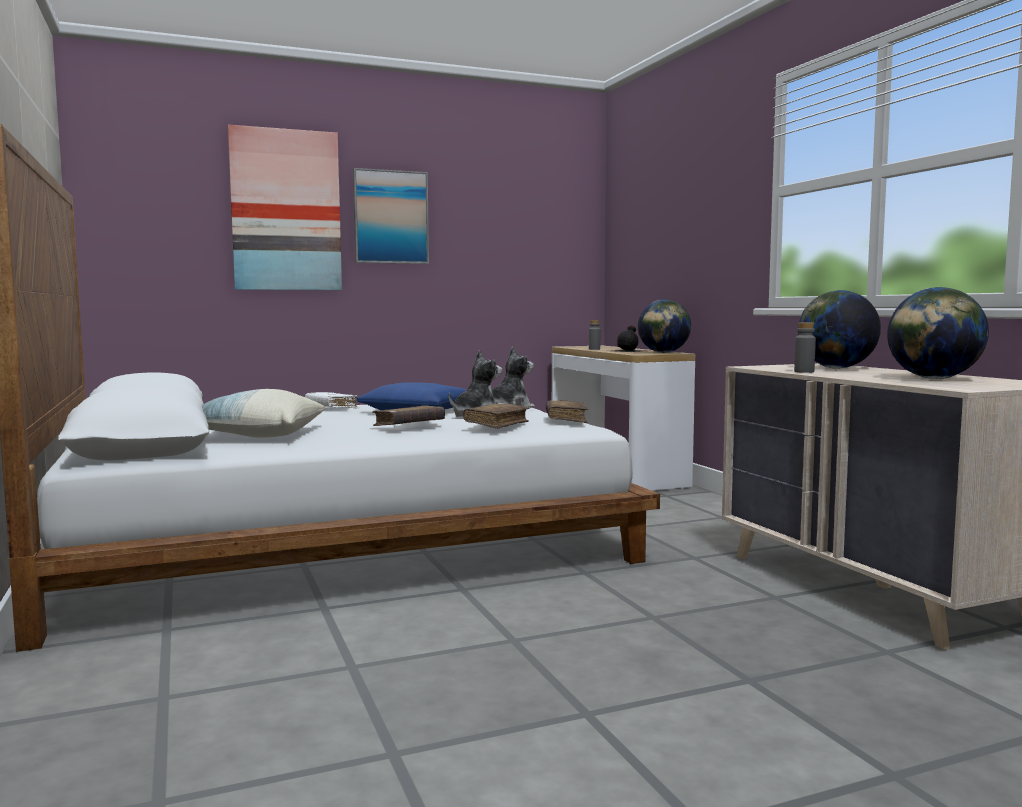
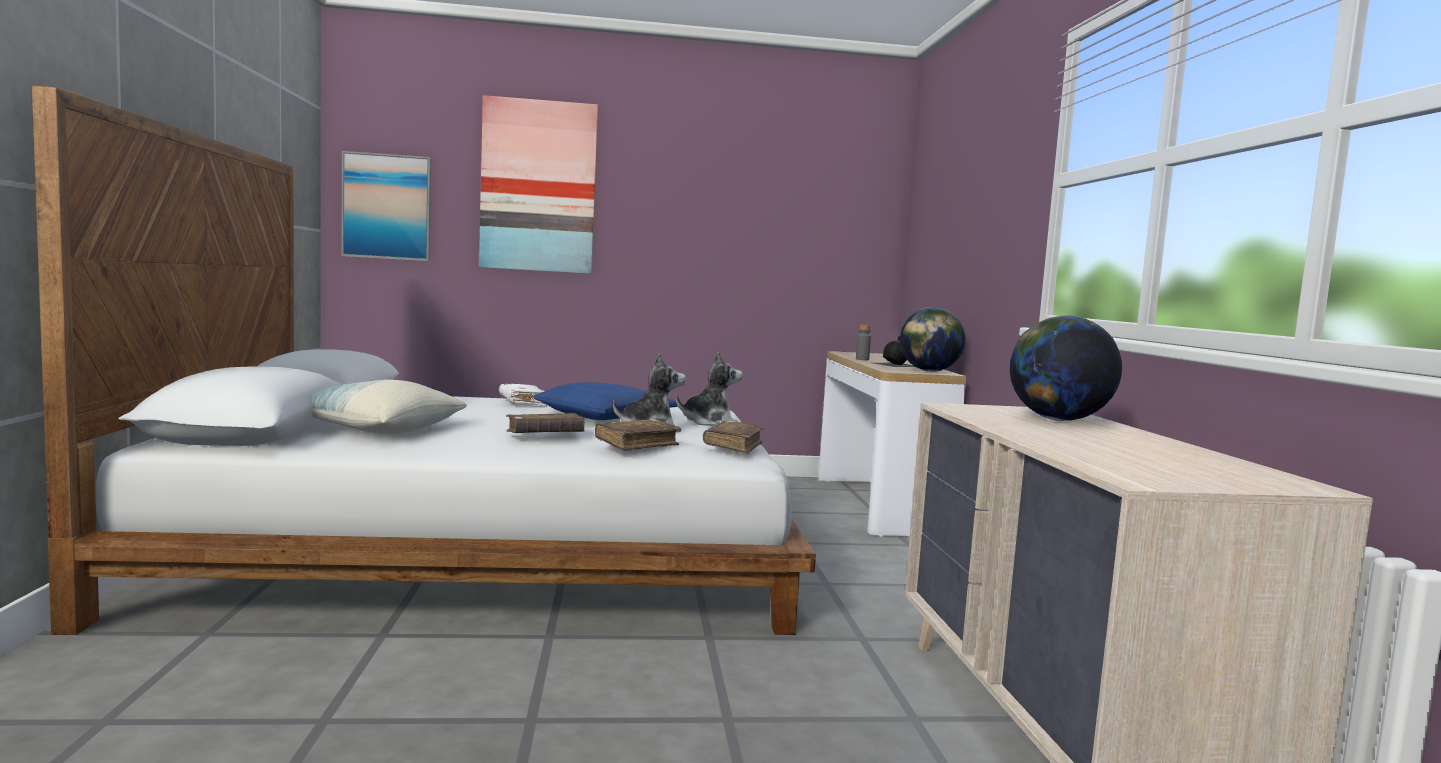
camera: 15 degrees right, 0 degrees up
(390, 217) = (651, 197): picture -> picture (387, 207)
(804, 371) = (994, 422): grey bottle -> none
(933, 378) = (1146, 455): globe -> none

